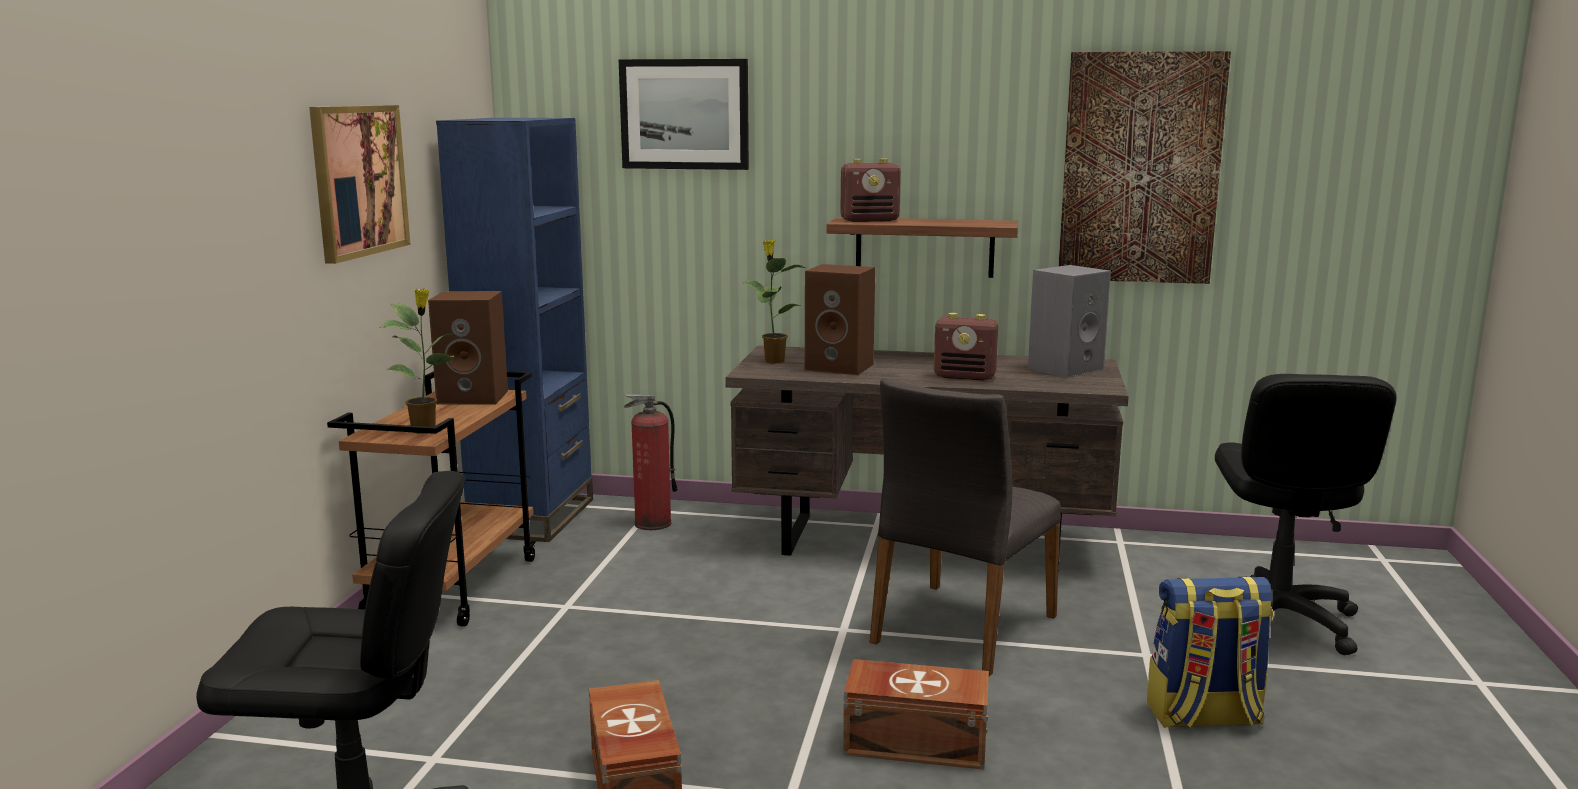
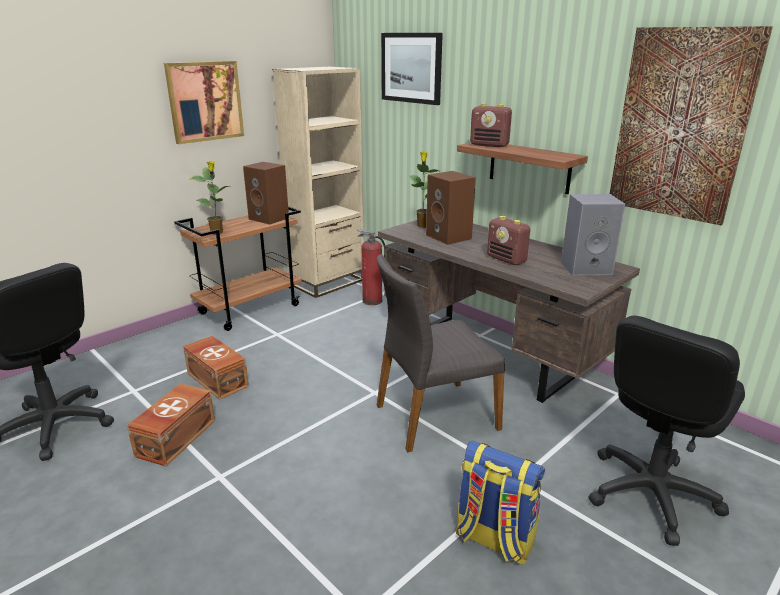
camera: 35 degrees right, 10 degrees up
(533, 517) = (327, 282): blue bookcase -> beige bookcase
(913, 742) = (314, 473): brown storage box -> brown storage box (218, 379)

